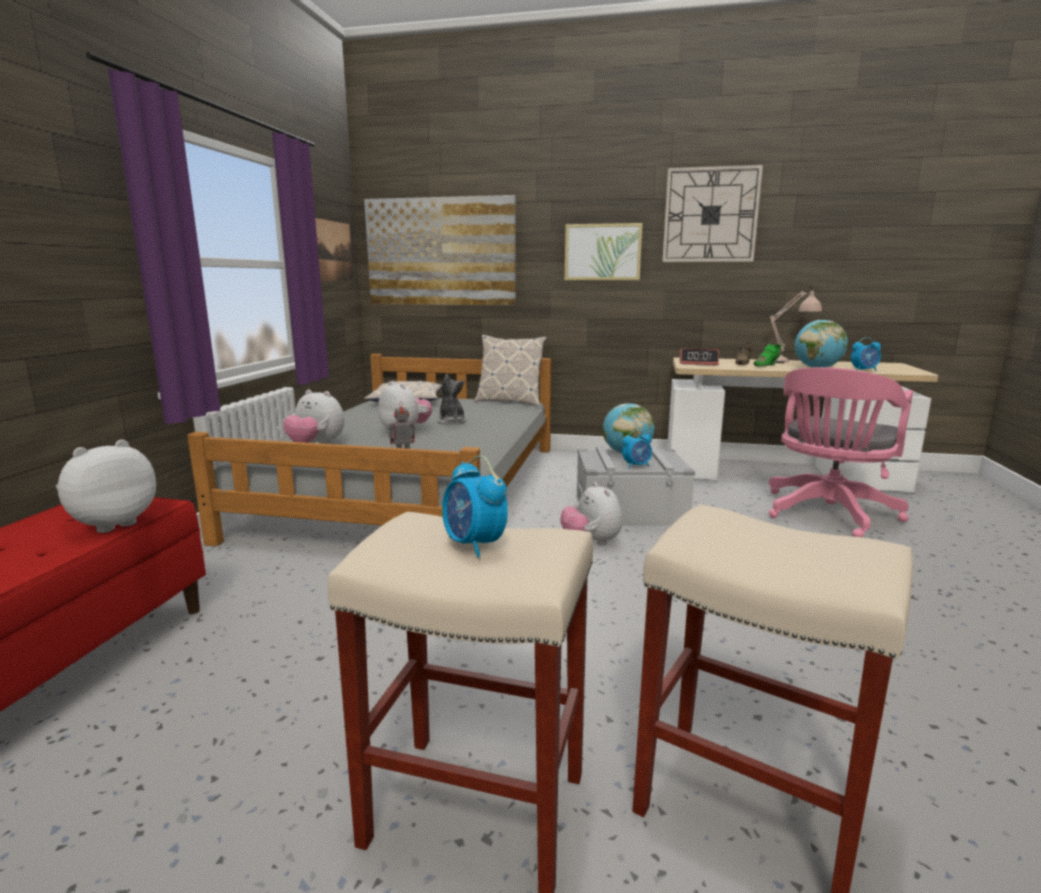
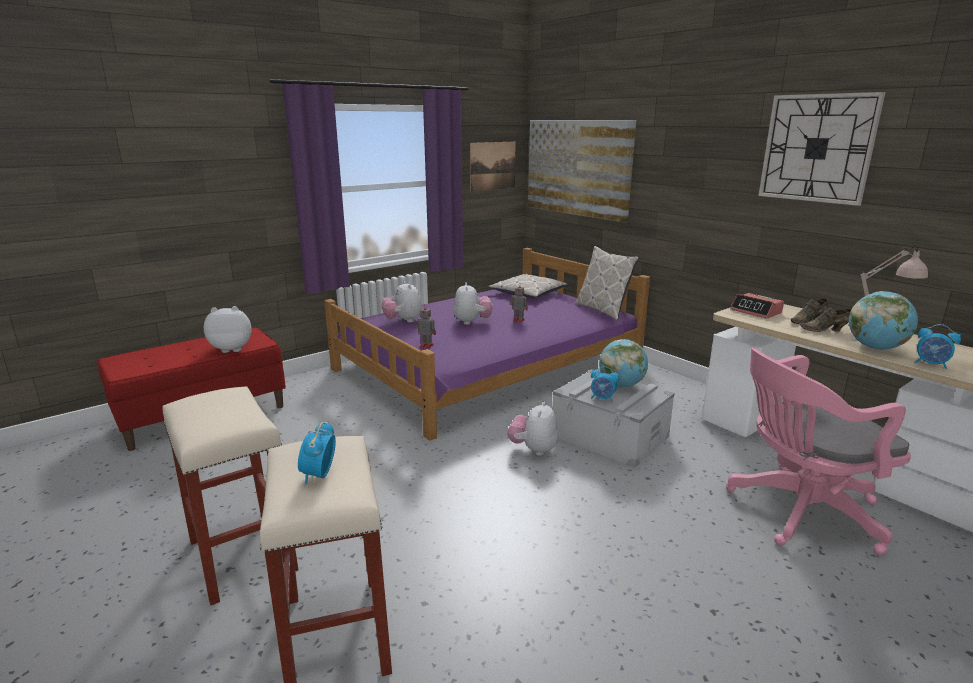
camera: 40 degrees right, 5 degrees up
(414, 488) = (488, 366): grey bed -> purple bed
(451, 421) = (518, 320): plush toy -> toy robot
(474, 545) = (215, 414): alarm clock -> alarm clock (319, 475)
(602, 252) = (704, 180): picture -> none
(767, 365) = (826, 330): green shoe -> brown shoe

